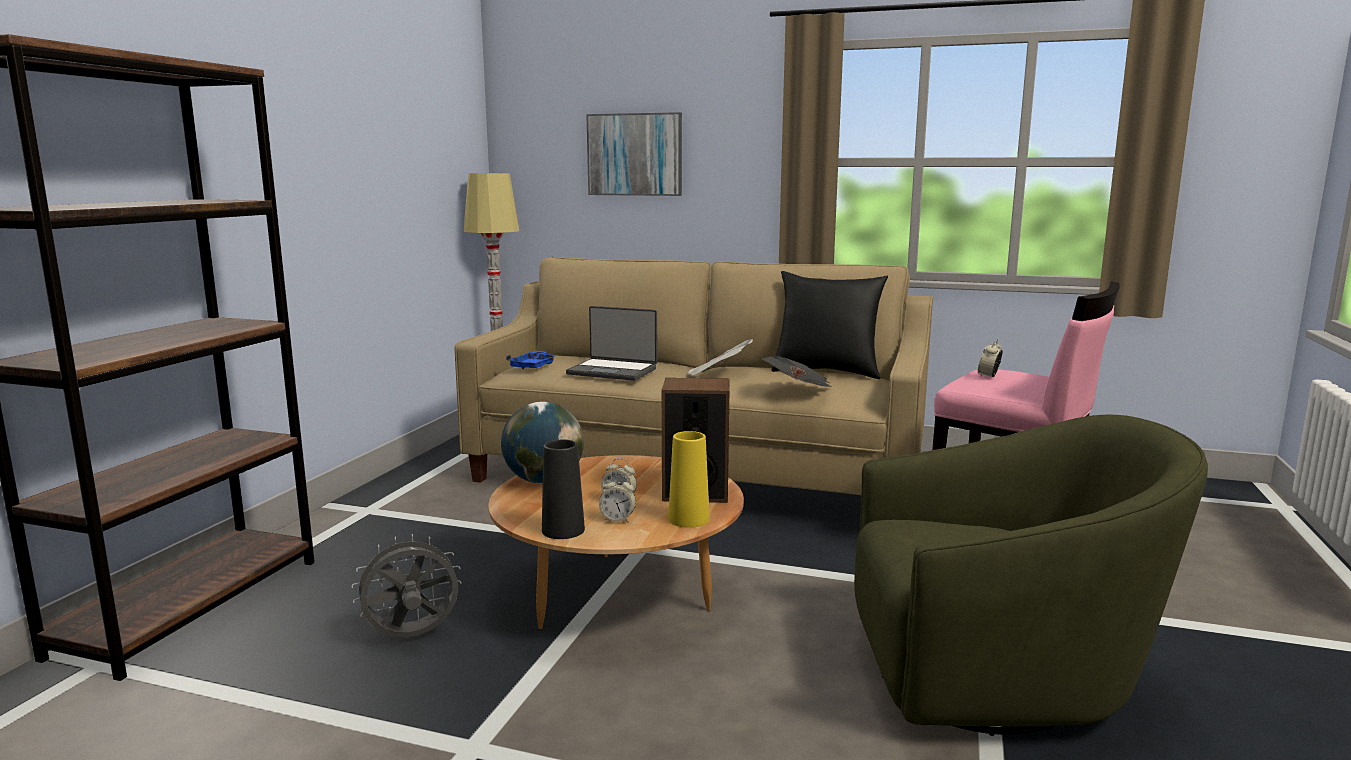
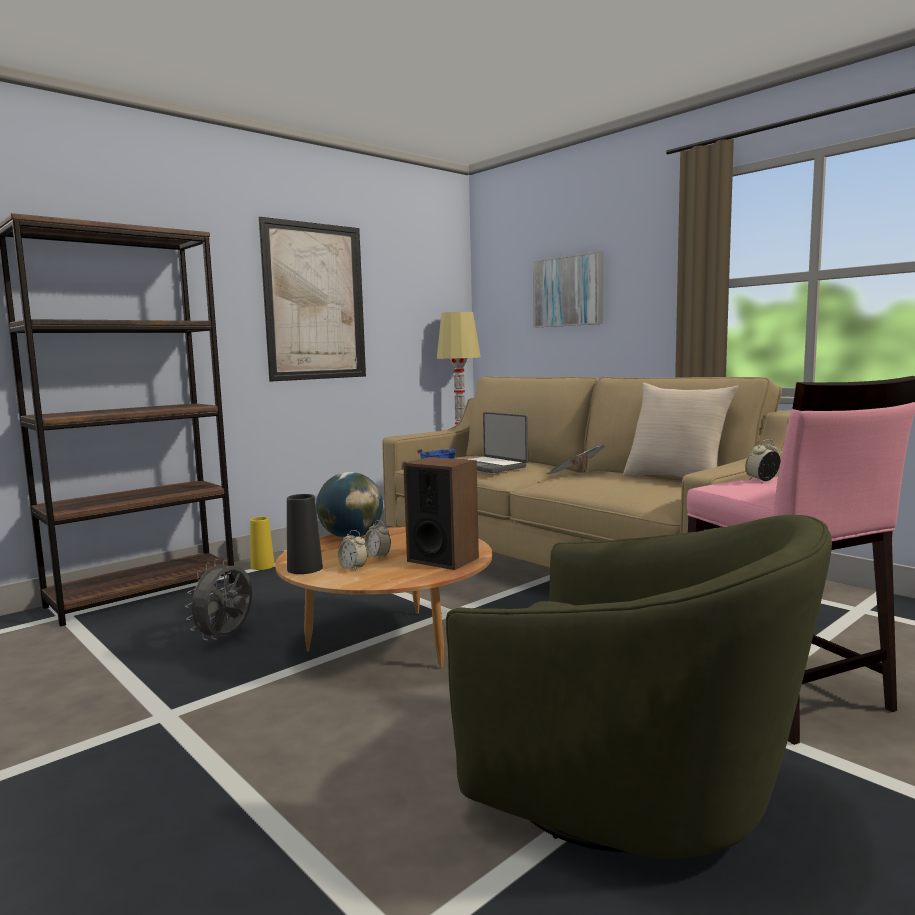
camera: 30 degrees right, 5 degrees down
(338, 161) = (315, 302): none -> picture
(412, 637) = (226, 638): grey fan -> grey fan turned 75 degrees counterclockwise
(688, 519) = (403, 576): yellow vase -> yellow vase (262, 566)
(798, 391) = (614, 490): newspaper -> none
(826, 371) = (676, 479): black pillow -> beige pillow

